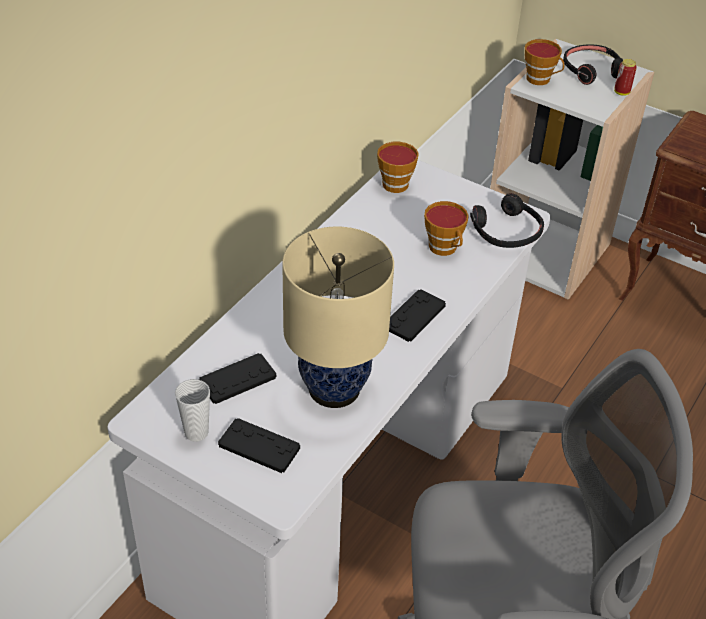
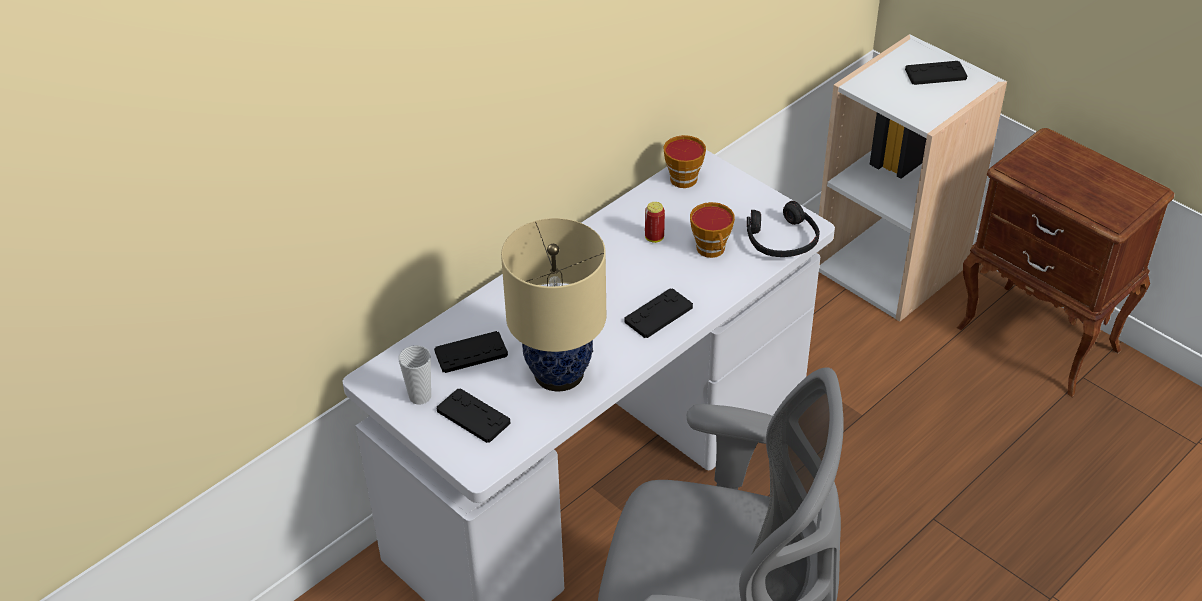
camera: 15 degrees right, 0 degrees up
(541, 80) = (875, 80): cup -> none
(591, 70) = (935, 74): black headphones -> black game controller
(621, 92) = (959, 102): can -> can (654, 238)

